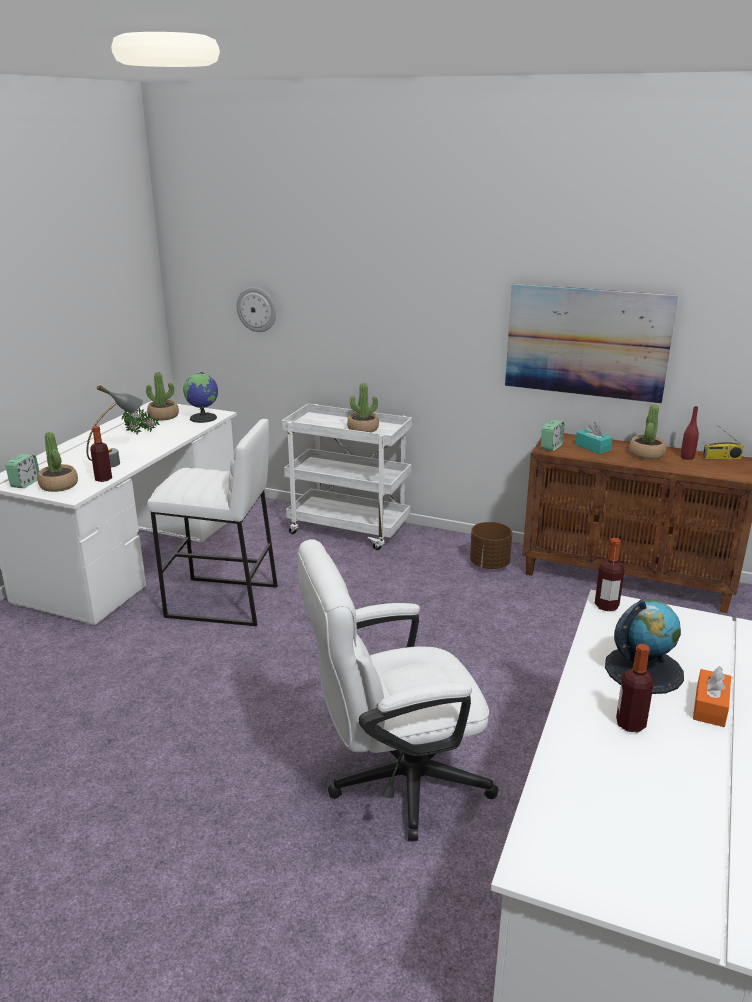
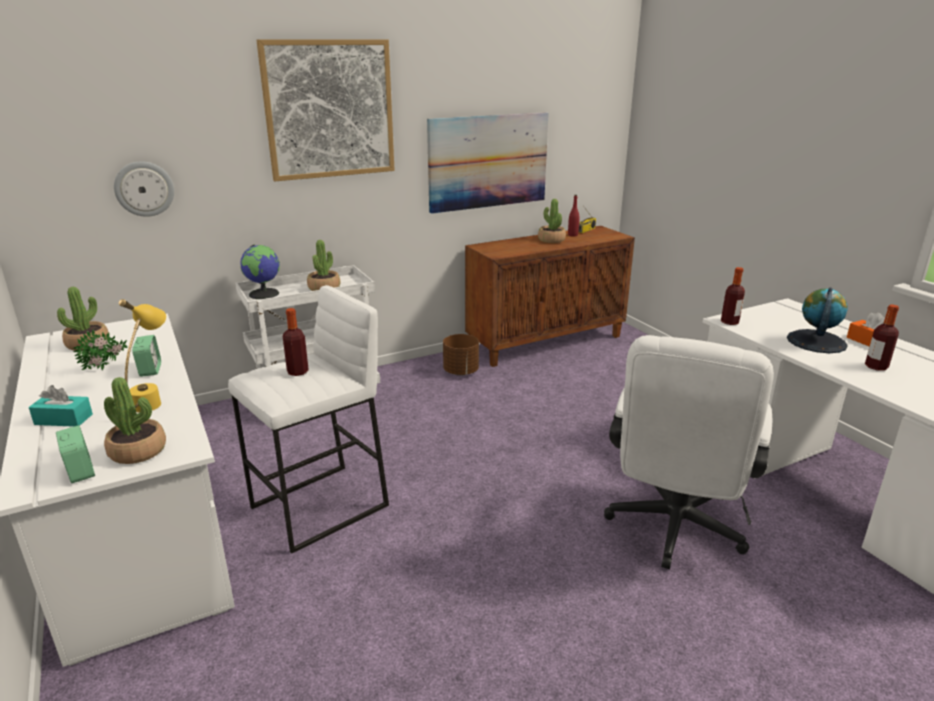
camera: 50 degrees left, 0 degrees up
(103, 479) = (179, 420): bottle -> bottle (297, 372)
(119, 461) = (153, 399): grey table lamp -> yellow table lamp
(203, 418) = (144, 329): globe -> globe (264, 294)
(410, 262) = (329, 109): none -> picture
(551, 447) = (495, 253): alarm clock -> alarm clock (150, 370)
(592, 447) = (516, 245): turquoise tissue box -> turquoise tissue box (63, 419)

